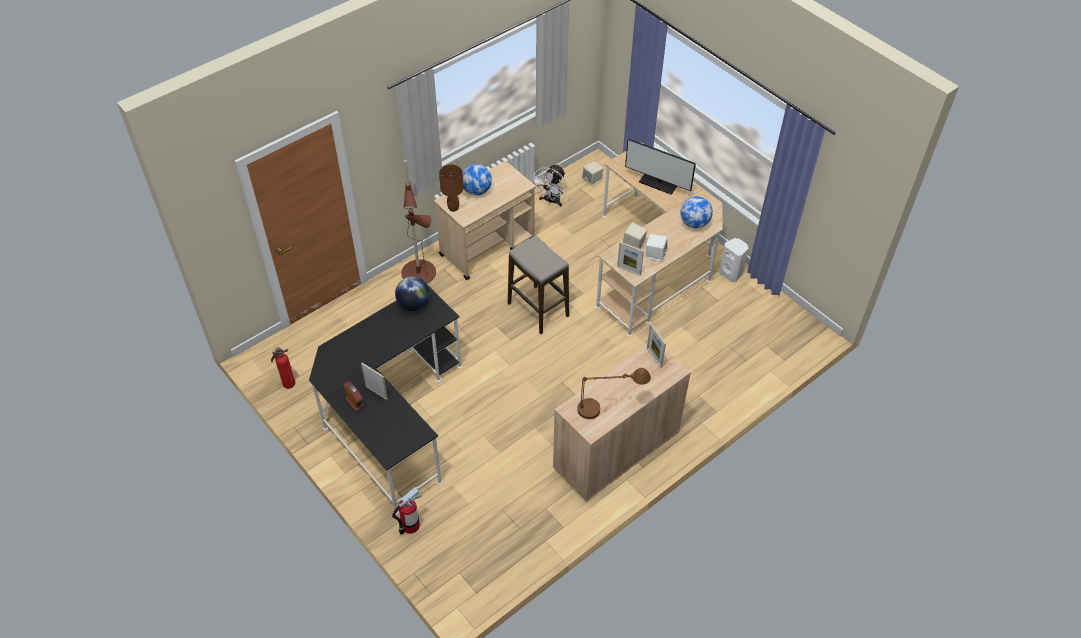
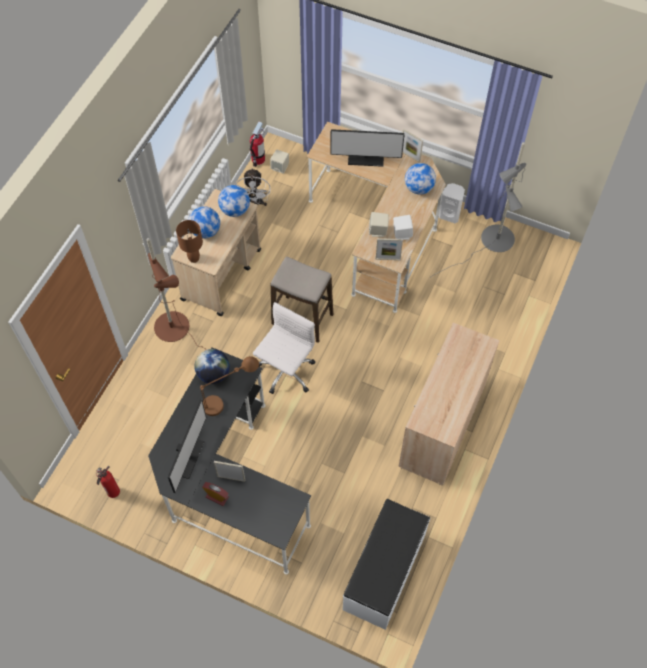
camera: 25 degrees left, 10 degrees up
(350, 361) = (187, 457): none -> monitor
(410, 526) = (306, 578): fire extinguisher -> fire extinguisher (258, 159)
(486, 553) = (385, 572): none -> white bench
(496, 347) = (285, 372): none -> white office chair
(513, 183) = (235, 210): none -> globe
(609, 408) = (451, 405): brown table lamp -> brown table lamp (230, 397)
(654, 357) = (462, 339): picture frame -> picture frame (410, 156)
(759, 311) = (491, 242): none -> grey floor lamp

